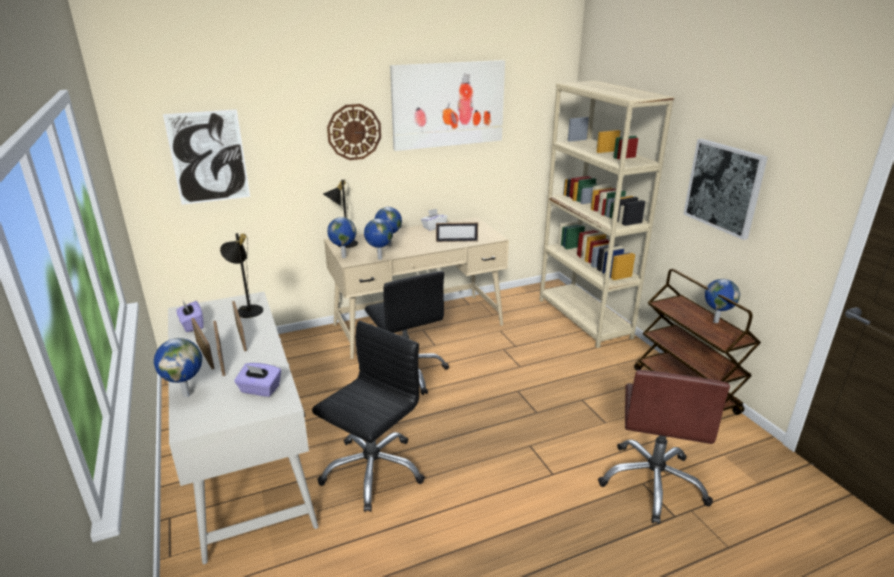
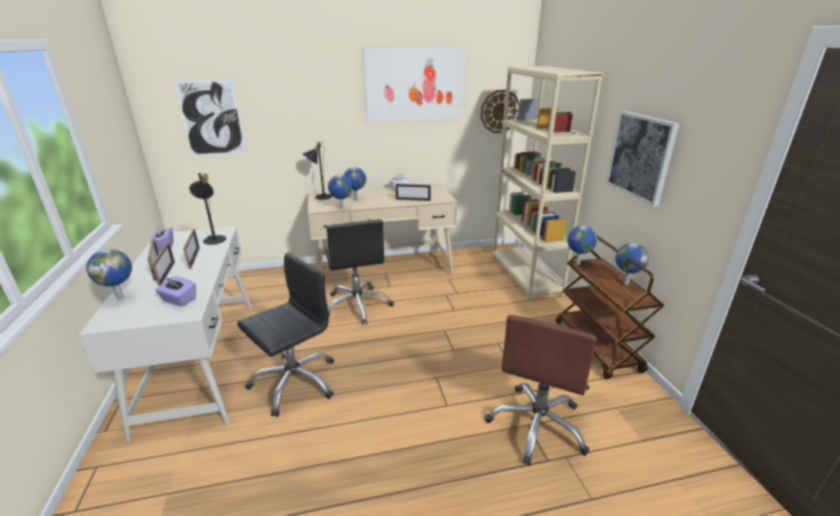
camera: 10 degrees right, 0 degrees up
(343, 257) = (314, 206): globe -> globe (576, 263)
(354, 132) = (332, 104): wall clock -> wall clock (500, 111)

